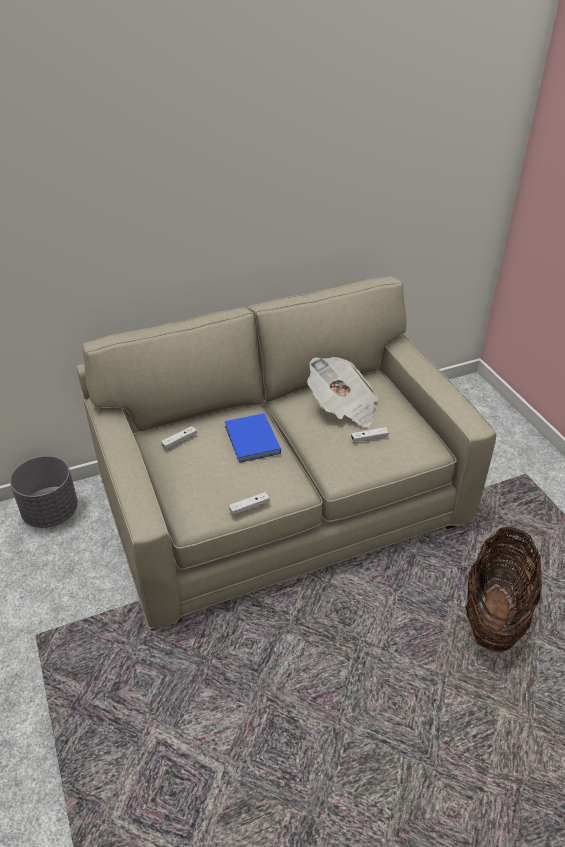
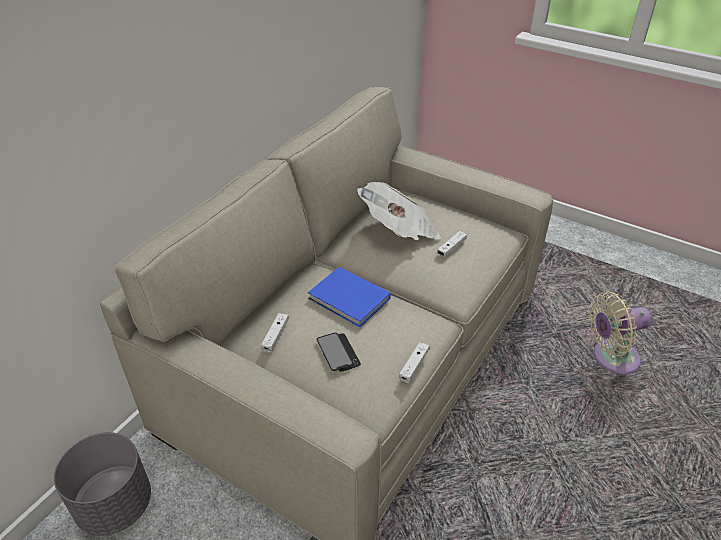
camera: 35 degrees left, 0 degrees up
(207, 472) = (338, 353): none -> phone
(494, 613) = (611, 358): basket -> beige fan

